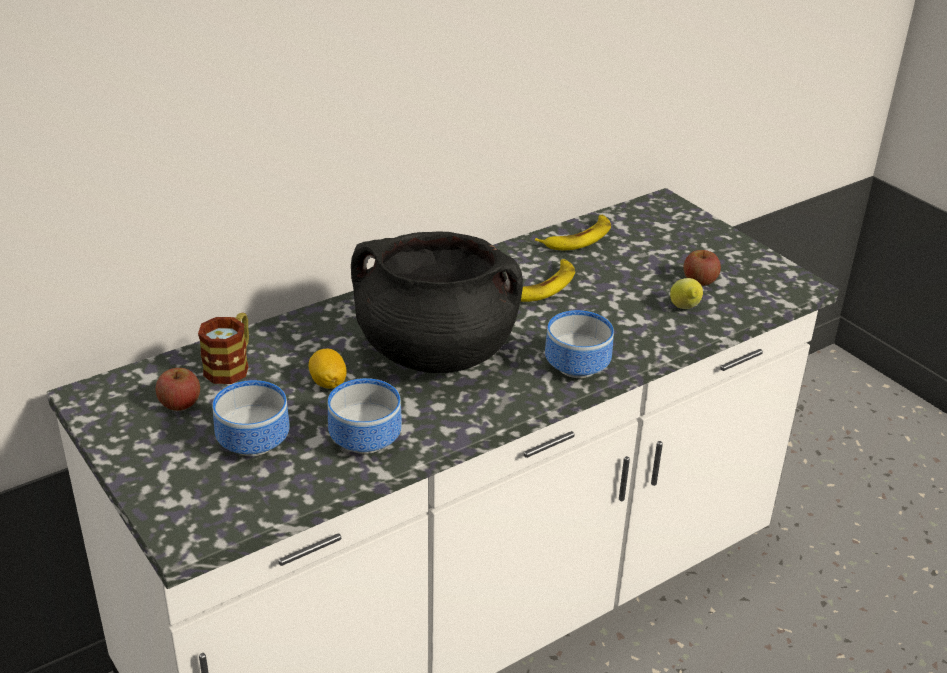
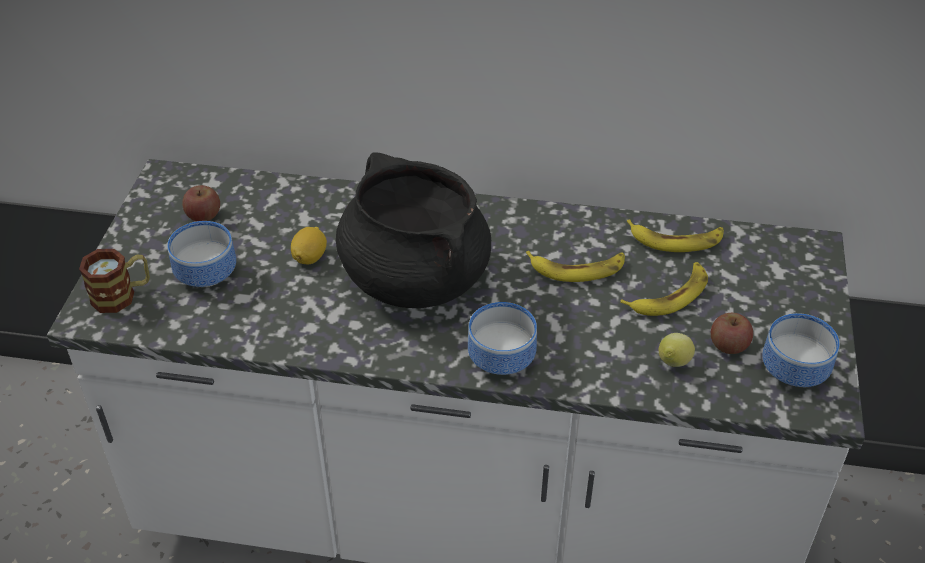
camera: 45 degrees right, 10 degrees up
(231, 365) = (270, 204): mug -> mug (122, 295)
(368, 438) = (275, 319): bowl -> bowl (797, 370)
(623, 271) = (669, 295): none -> banana

